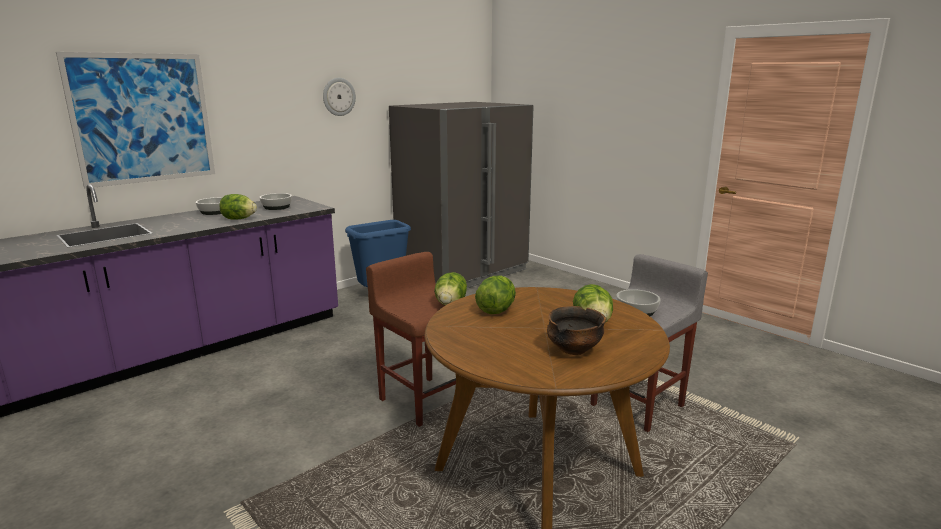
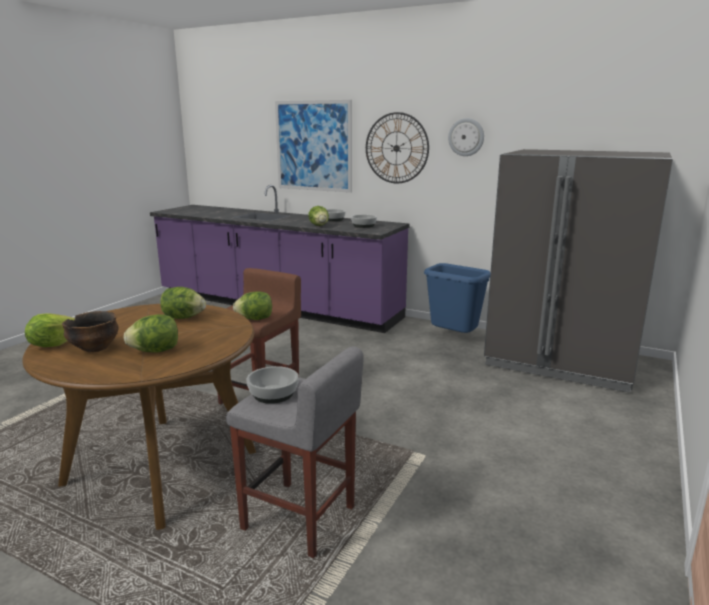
camera: 70 degrees right, 0 degrees up
(267, 113) = (396, 148): none -> wall clock
(550, 372) = (53, 344): none -> lettuce

